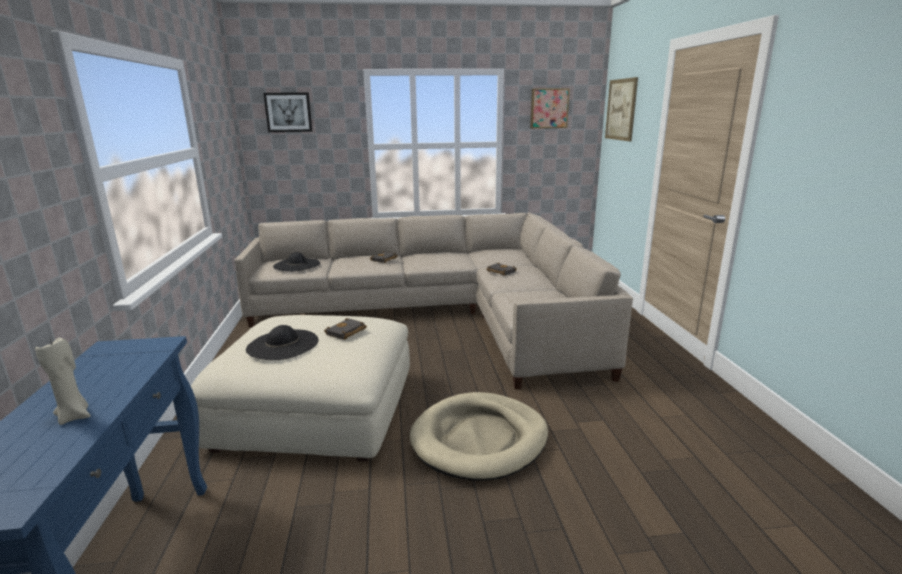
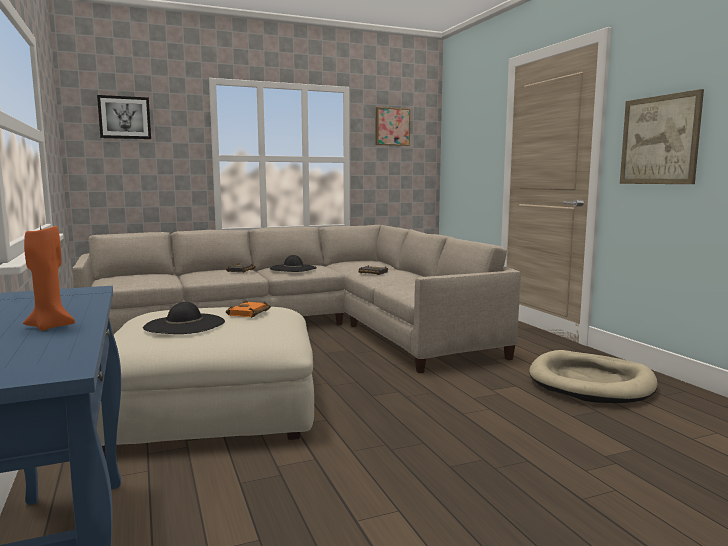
camera: 15 degrees left, 10 degrees down
(74, 416) = (50, 326): beige candle -> orange candle
(296, 265) = (142, 277): black hat -> black hat (293, 268)
(346, 332) = (249, 313): black book -> orange book
(479, 439) = (407, 411): beige dog bed -> beige dog bed (591, 382)
(621, 109) = (461, 127): picture -> picture (659, 140)

